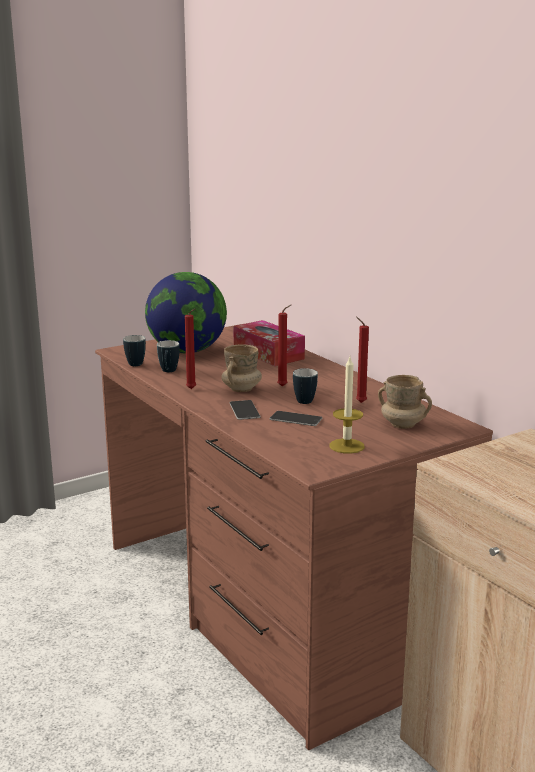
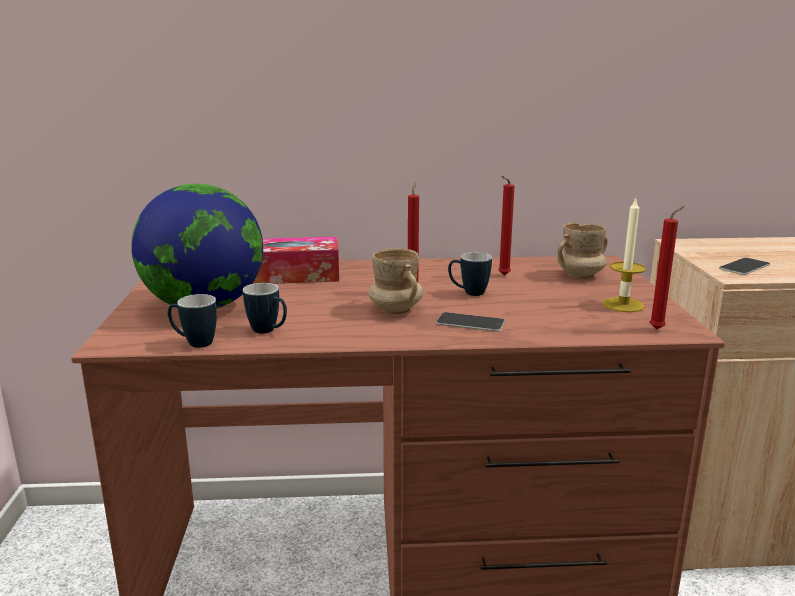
camera: 60 degrees left, 0 degrees up
(192, 389) = (359, 332): red candle -> red candle (658, 329)
(295, 419) = (524, 307): phone -> phone (744, 266)

